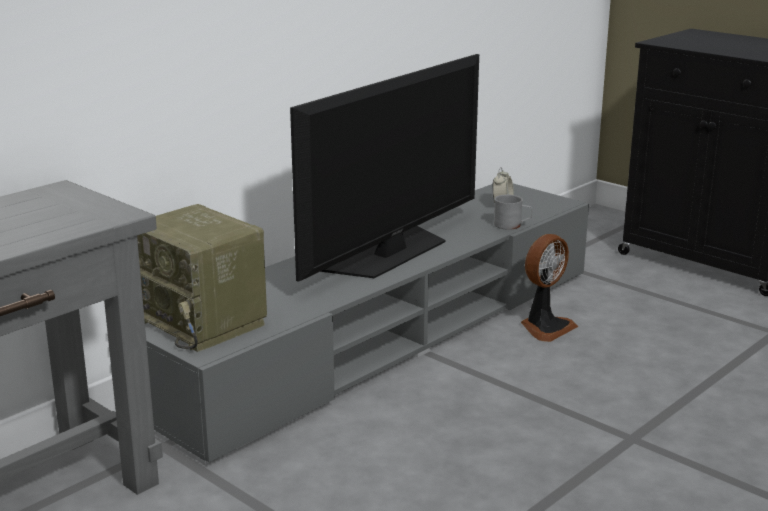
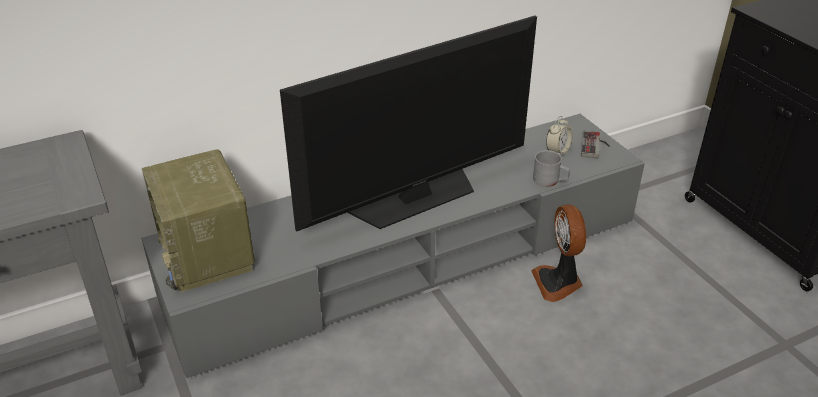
camera: 20 degrees right, 15 degrees up
(535, 199) = (595, 146): none -> game controller
(545, 327) = (558, 282): fan -> fan turned 105 degrees clockwise

